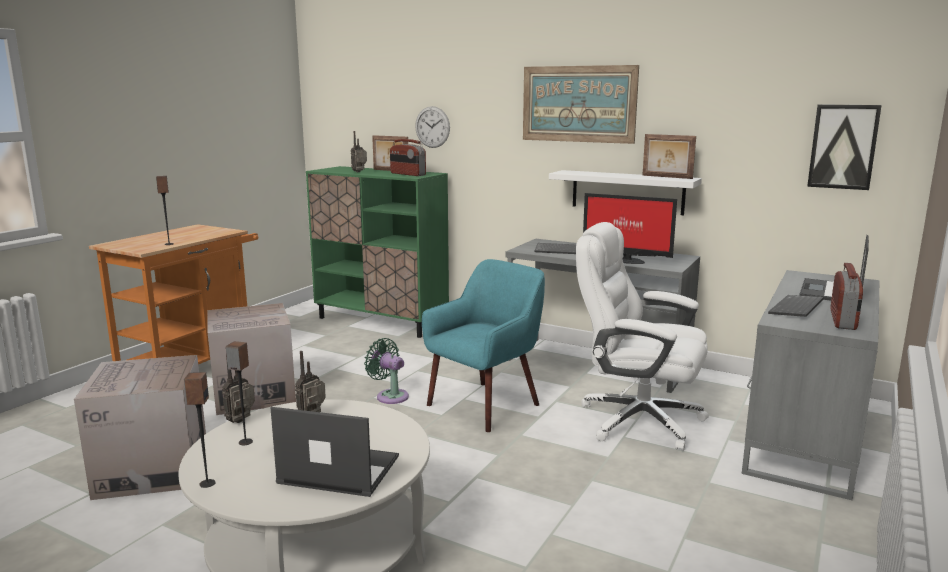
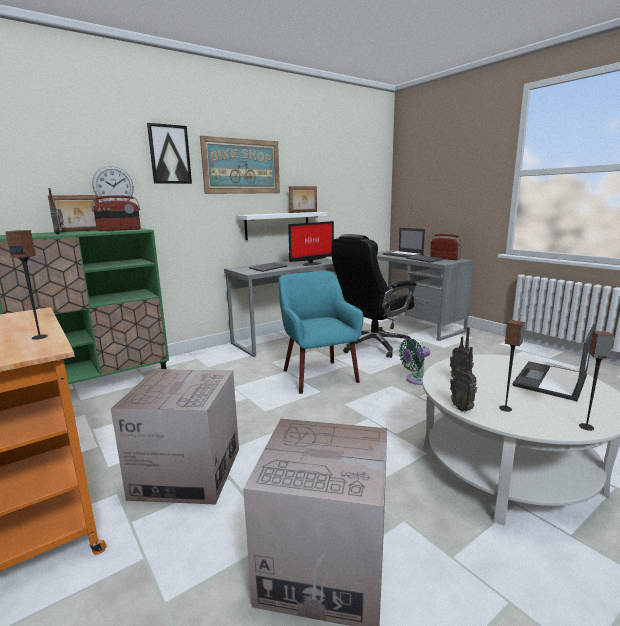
camera: 65 degrees left, 0 degrees up
(390, 396) = (269, 404): green fan -> green fan (416, 380)
(637, 420) = (372, 345): white office chair -> black office chair
(843, 146) = (366, 190): picture -> picture (169, 154)

